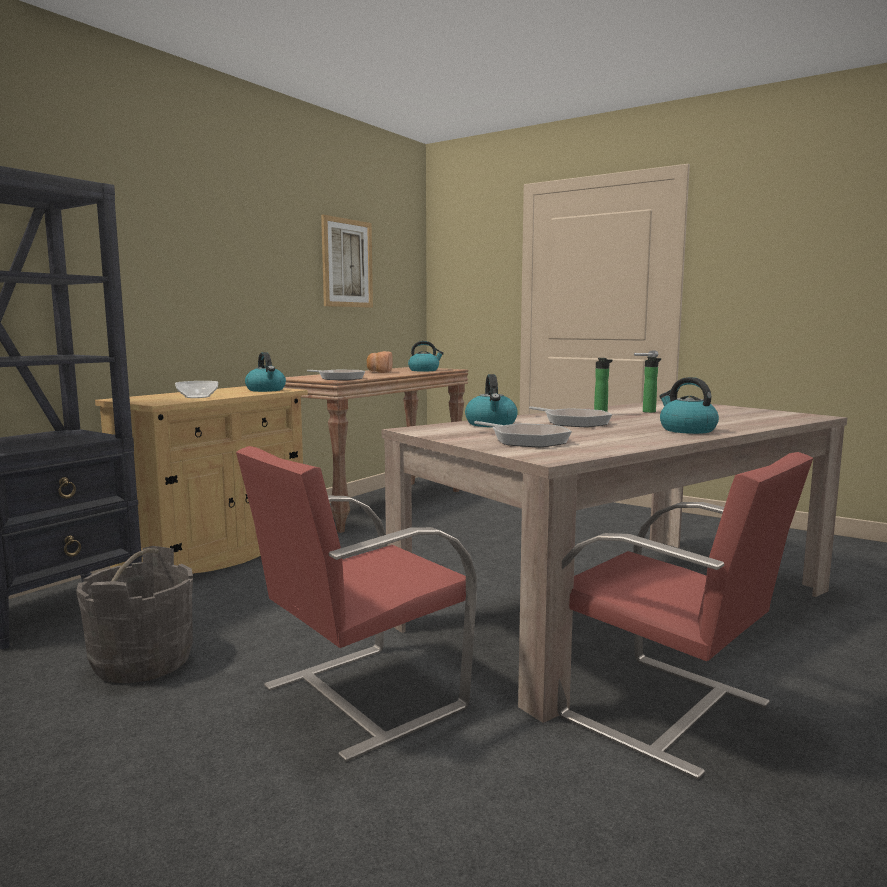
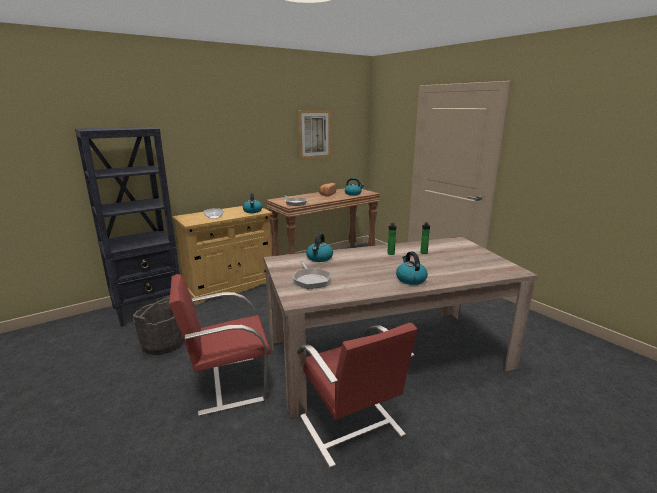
camera: 20 degrees right, 10 degrees up
(573, 422) = (363, 261): frying pan -> none

